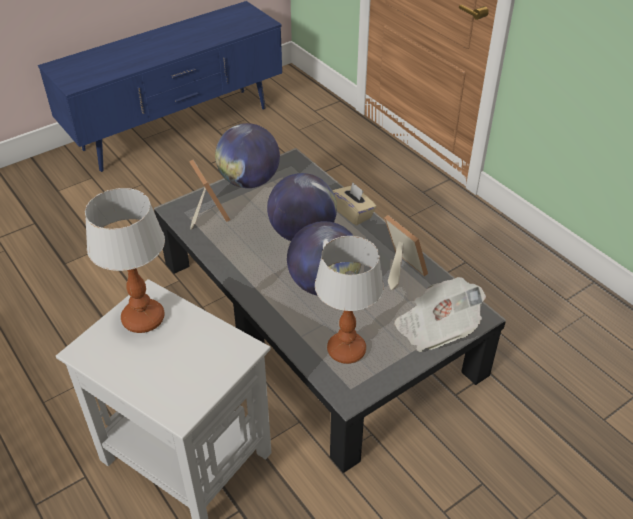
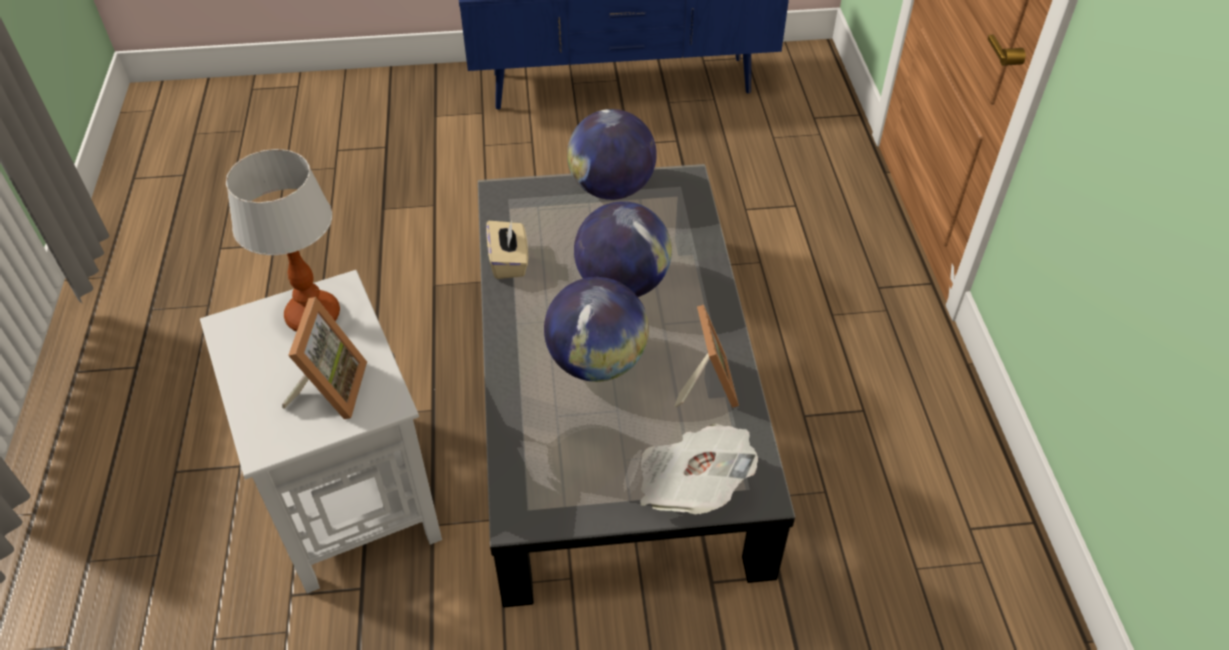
camera: 30 degrees right, 5 degrees up
(207, 214) = (530, 212): picture frame -> picture frame (329, 389)
(346, 350) = (557, 459): table lamp -> none
(353, 213) = (707, 282): beige tissue box -> beige tissue box (509, 262)

